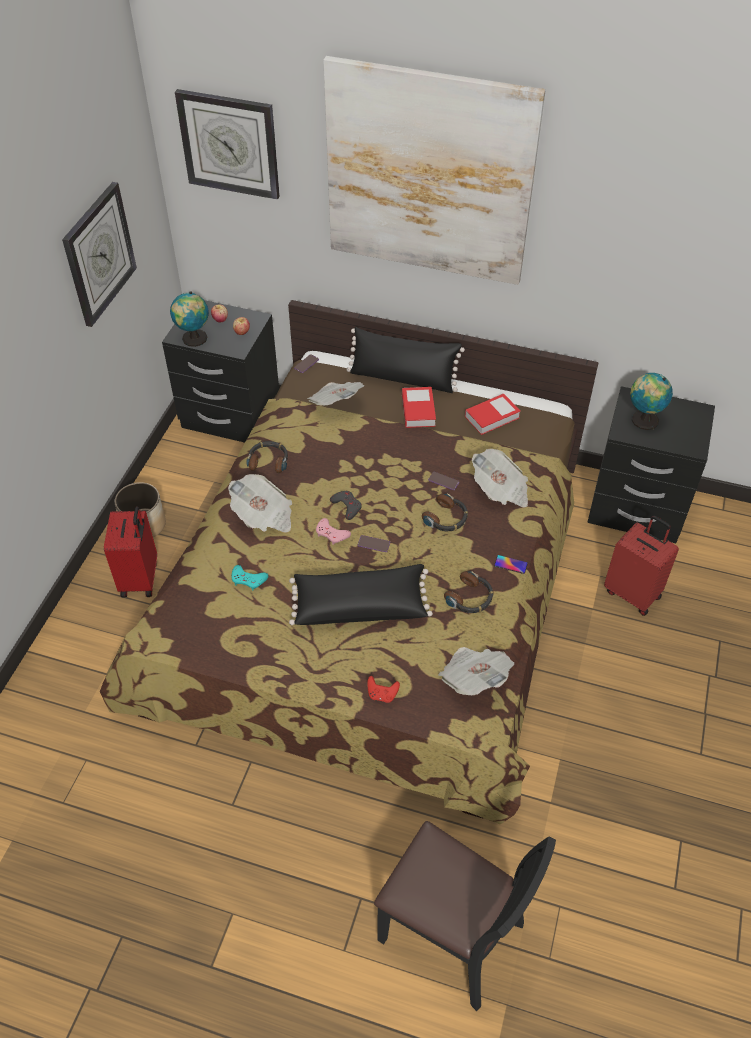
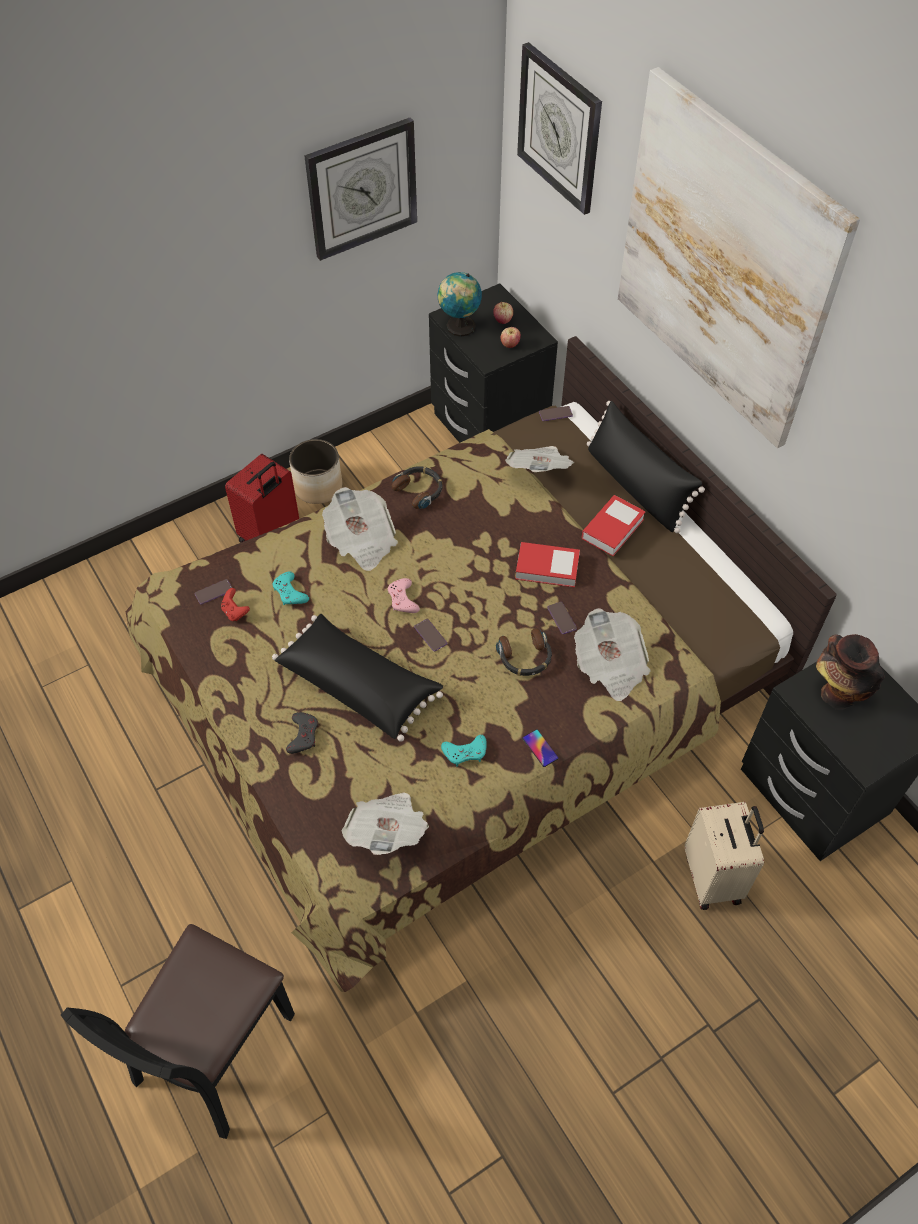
camera: 40 degrees right, 5 degrees up
(191, 615) = (214, 592): none -> phone
(347, 506) = (444, 581): grey game controller -> grey game controller (303, 735)
(382, 695) = (293, 782): red game controller -> red game controller (235, 612)
(452, 935) = (214, 1051): black chair -> black chair turned 45 degrees clockwise
(470, 598) = (465, 752): headphones -> turquoise game controller
(492, 417) = (686, 584): book -> book (547, 568)
(633, 593) = (714, 878): red suitcase -> beige suitcase
(643, 420) = (836, 693): globe -> vase

